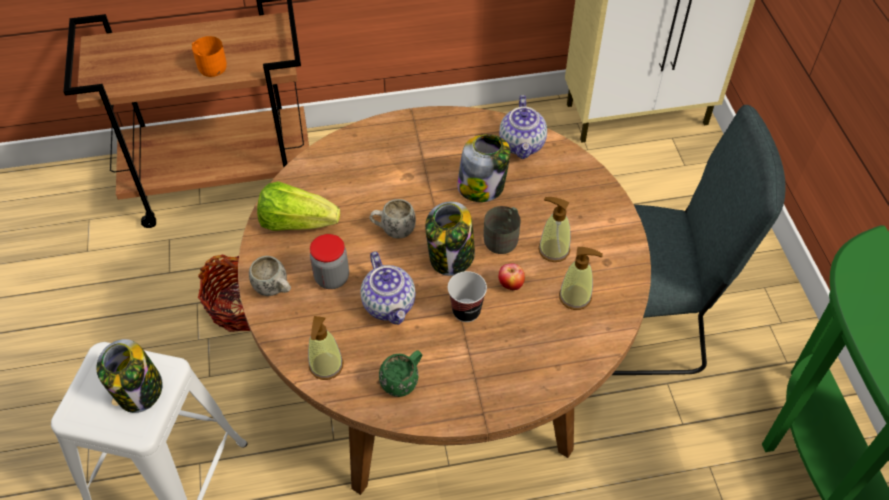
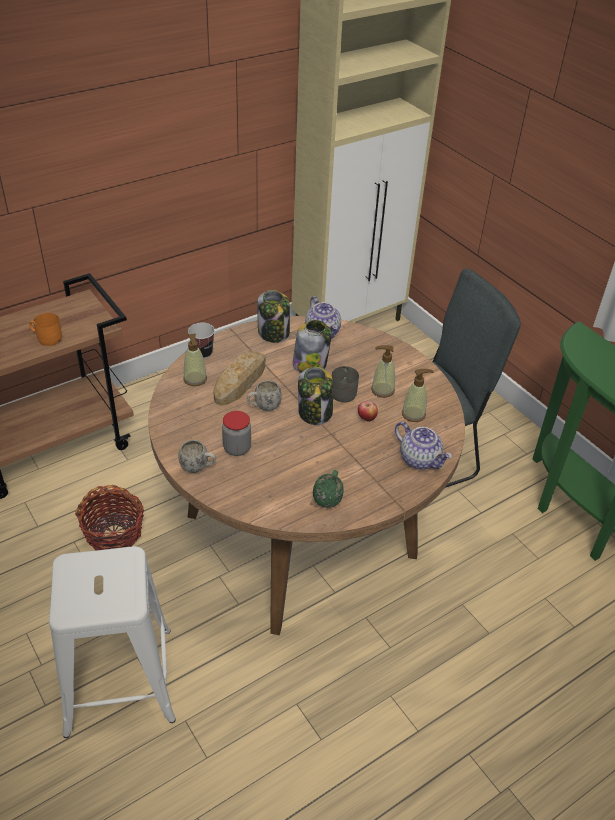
camera: 25 degrees left, 10 degrees down
(139, 391) = (114, 578): jar -> jar (274, 333)
(296, 222) = (188, 420): lettuce -> none
(326, 366) = (267, 505): soap dispenser -> soap dispenser (195, 379)
(385, 187) = (241, 381): none -> bread
(390, 305) = (290, 453): teapot -> teapot (420, 459)
(466, 311) = (346, 443): cup -> cup (202, 353)

